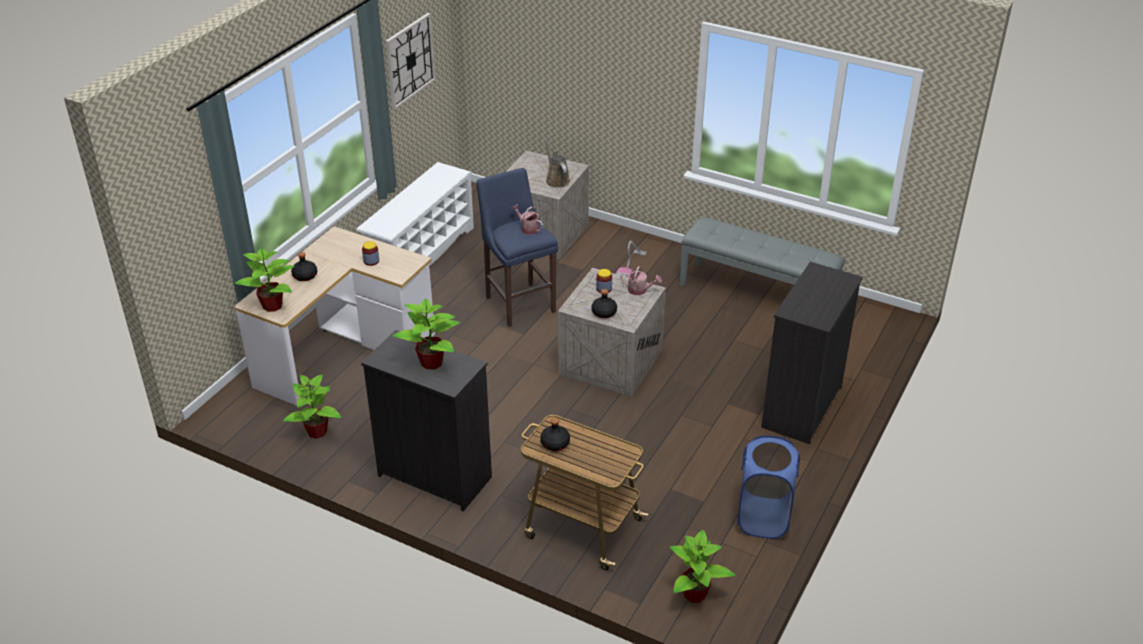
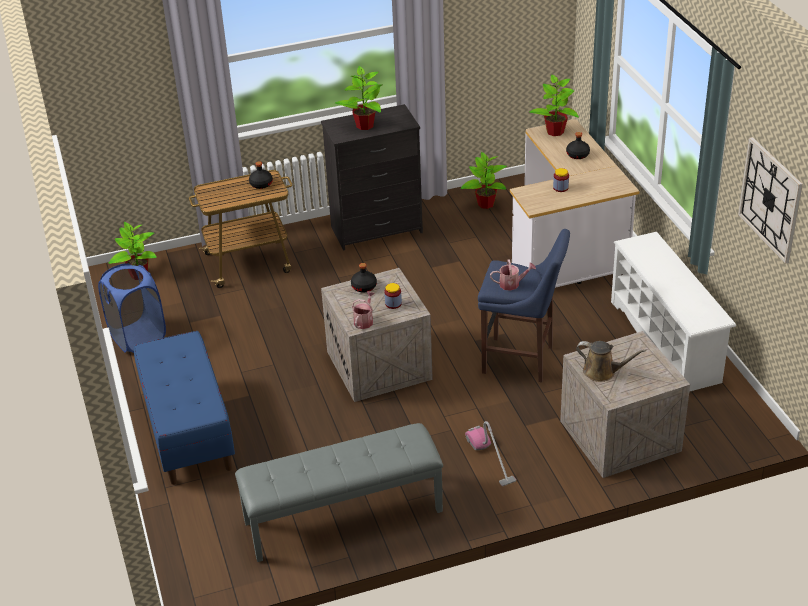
camera: 135 degrees right, 0 degrees up
(640, 290) = (364, 320): watering can -> watering can turned 135 degrees clockwise
(801, 407) = (188, 431): black dresser -> blue bench

